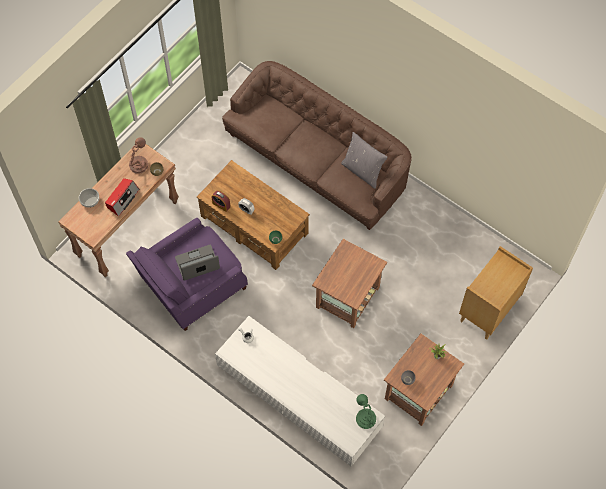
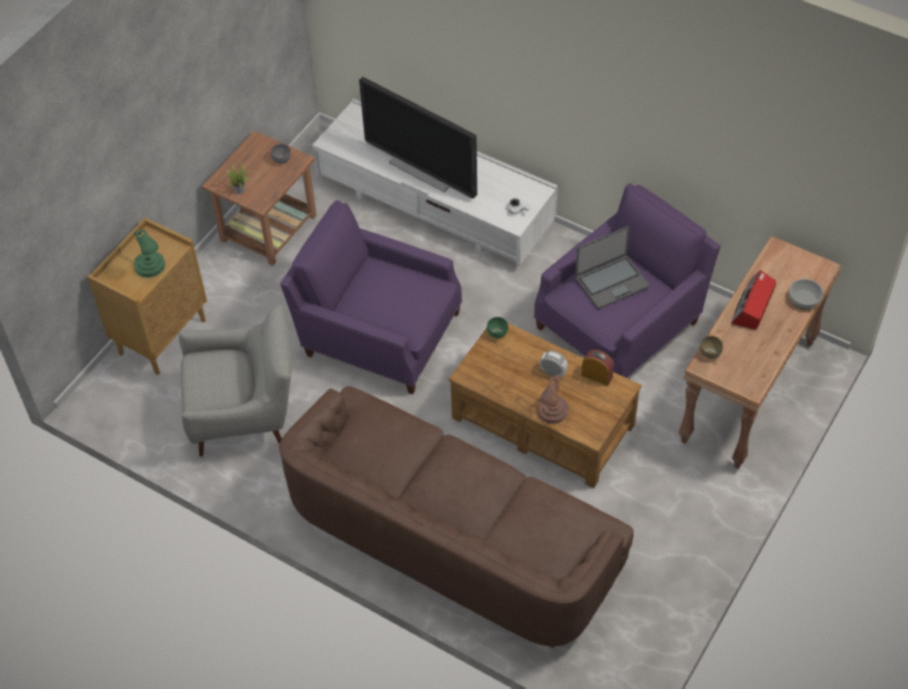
camera: 175 degrees right, 10 degrees down
(139, 164) = (744, 363): brown table lamp -> brown table lamp (552, 413)
(307, 380) = (423, 171): none -> television
(347, 298) = (379, 332): brown side table -> purple armchair
(362, 171) = (365, 451): grey pillow -> none
(365, 417) = (339, 140): green table lamp -> green table lamp (151, 267)
(432, 250) = (246, 415): none -> grey armchair

